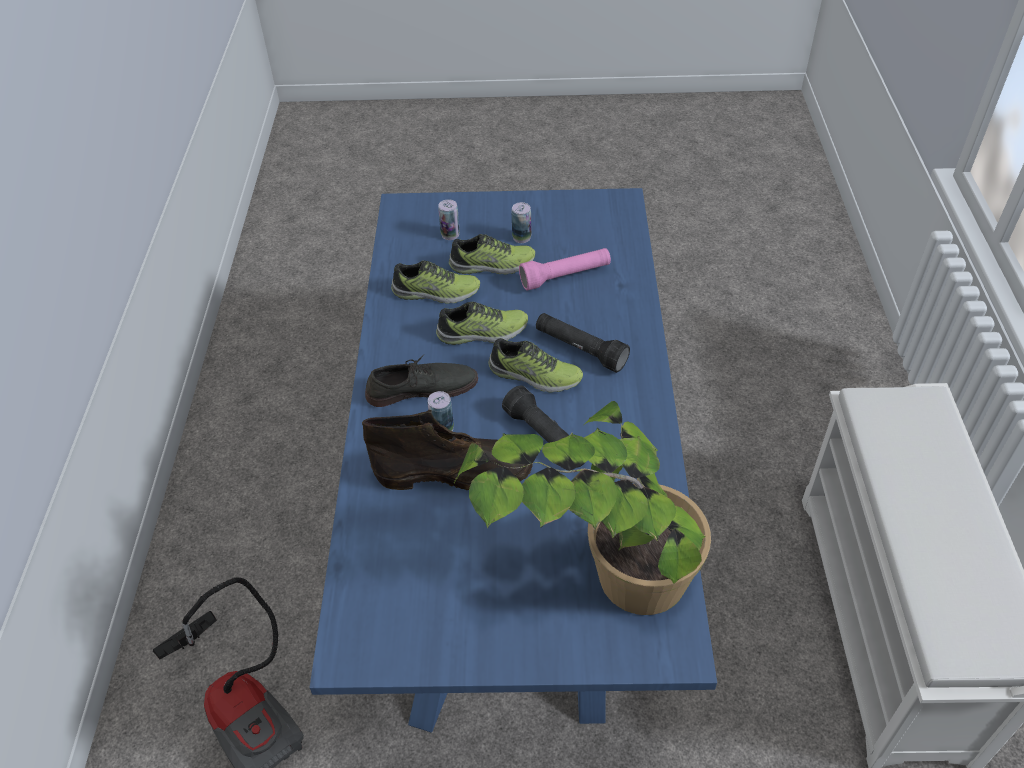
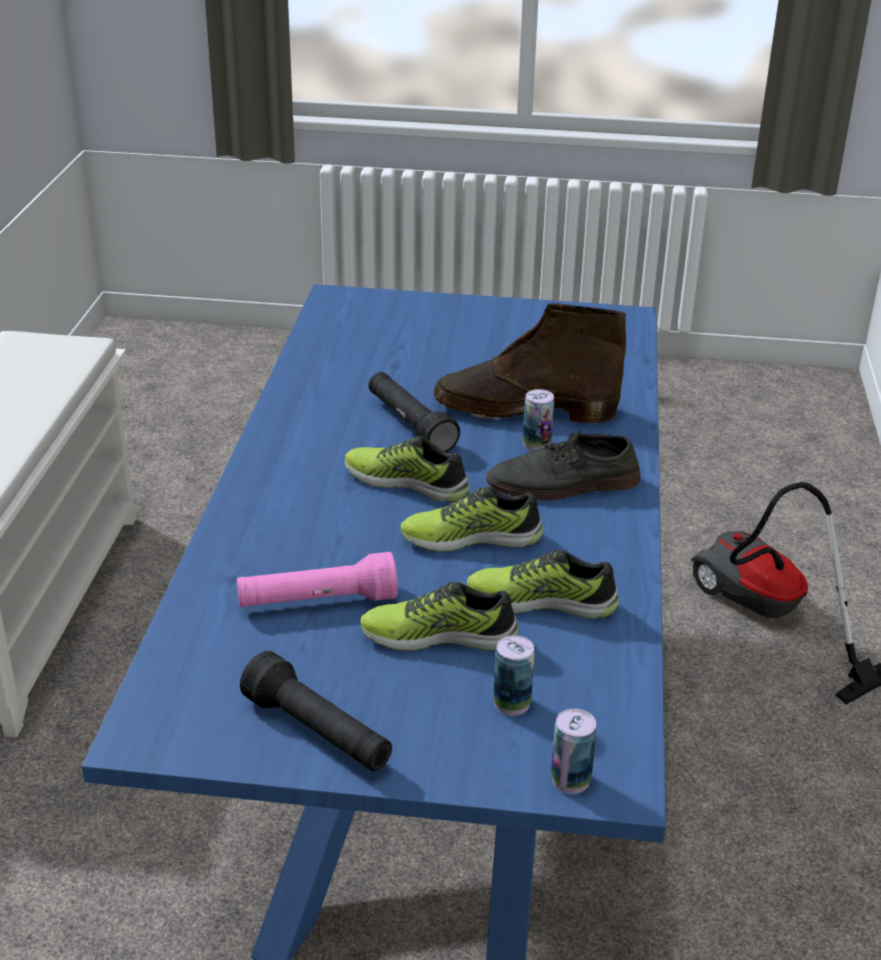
camera: 175 degrees left, 15 degrees down
(521, 237) = (373, 681): can -> can (570, 780)
(580, 350) = (334, 503): black flashlight -> black flashlight (318, 733)
(594, 577) = (392, 335): potted plant -> none

